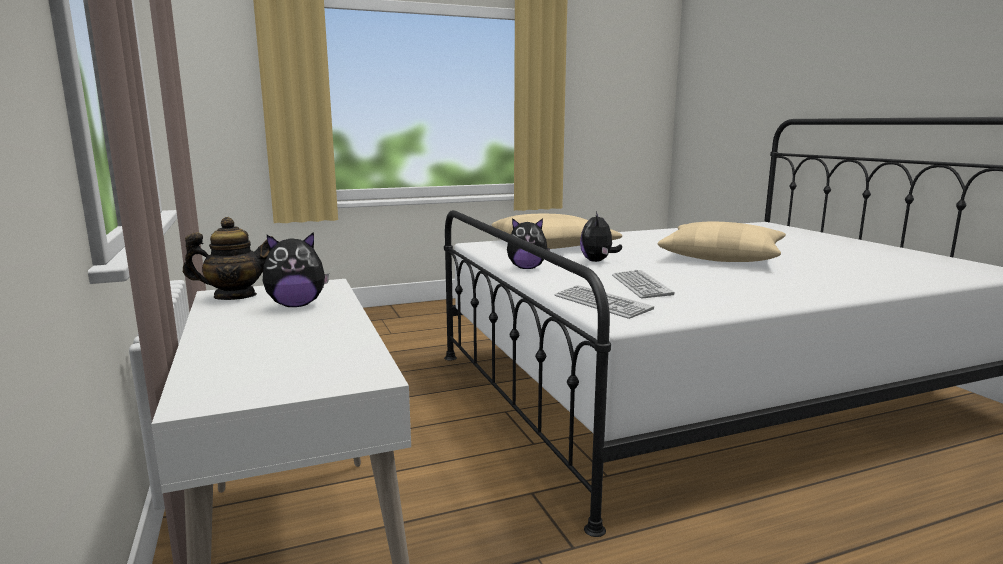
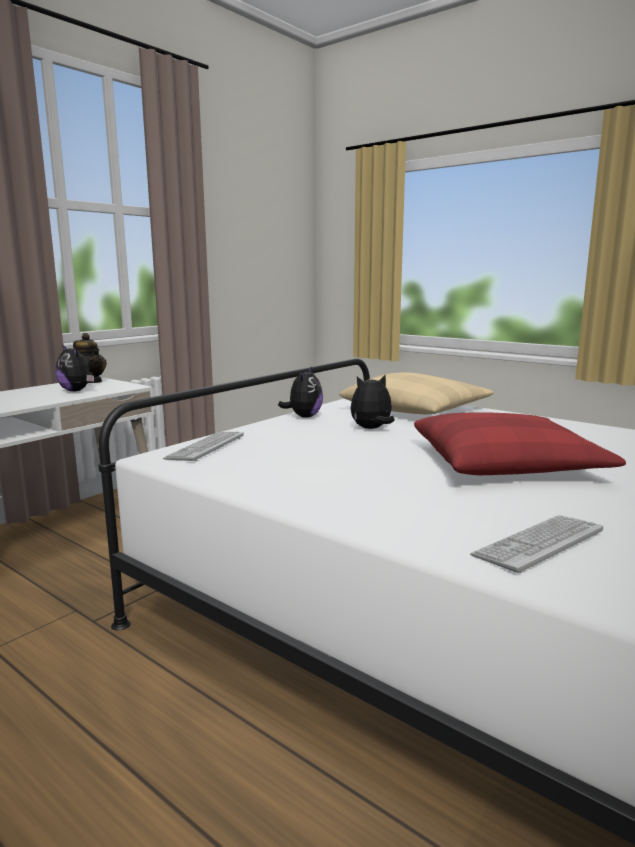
camera: 60 degrees right, 0 degrees up
(527, 268) = (304, 417): plush toy -> plush toy turned 135 degrees counterclockwise
(641, 285) = (288, 451): keyboard -> keyboard (538, 544)
(722, 256) = (505, 464): beige pillow -> red pillow

